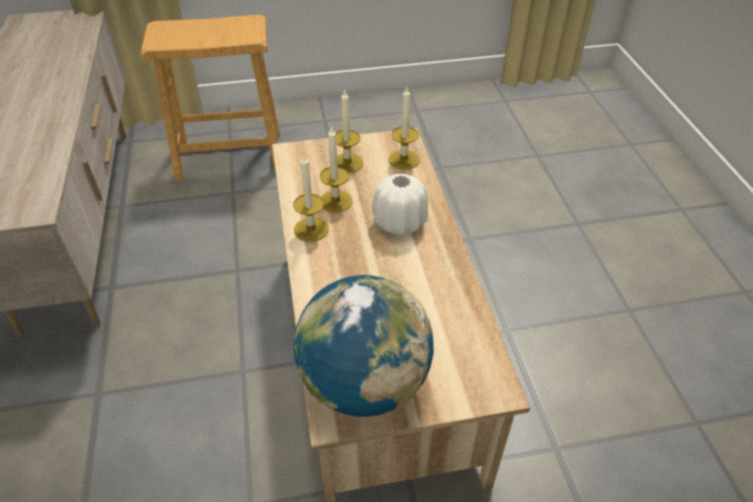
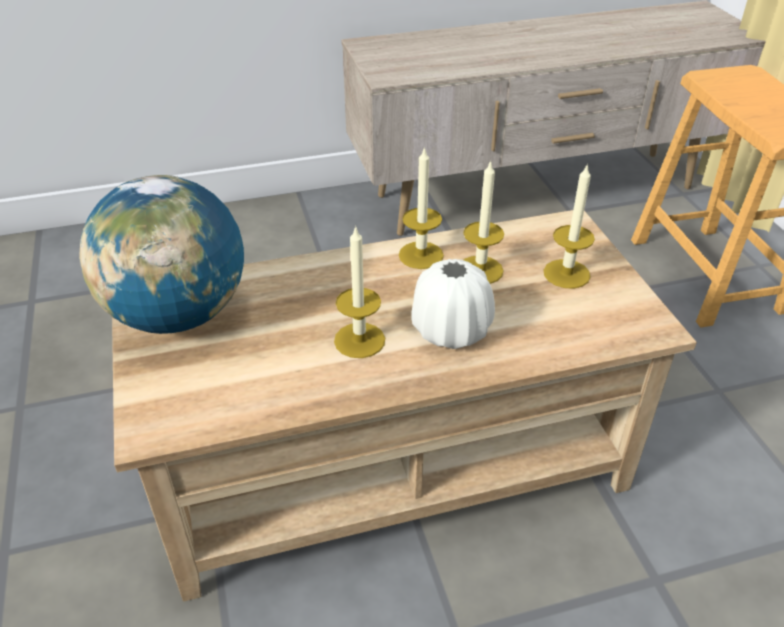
camera: 85 degrees right, 5 degrees down
(404, 159) = (599, 329): candle -> candle (359, 340)

